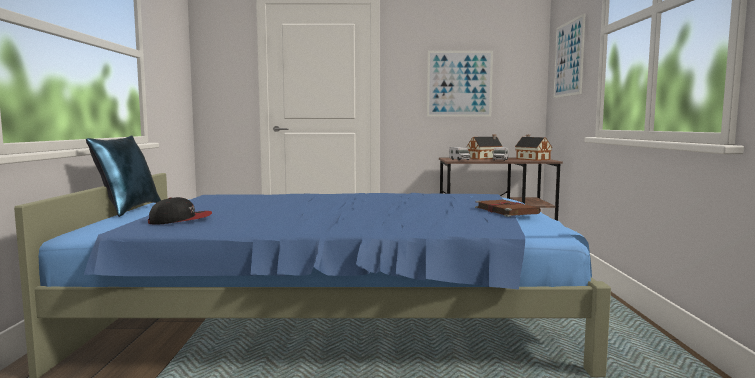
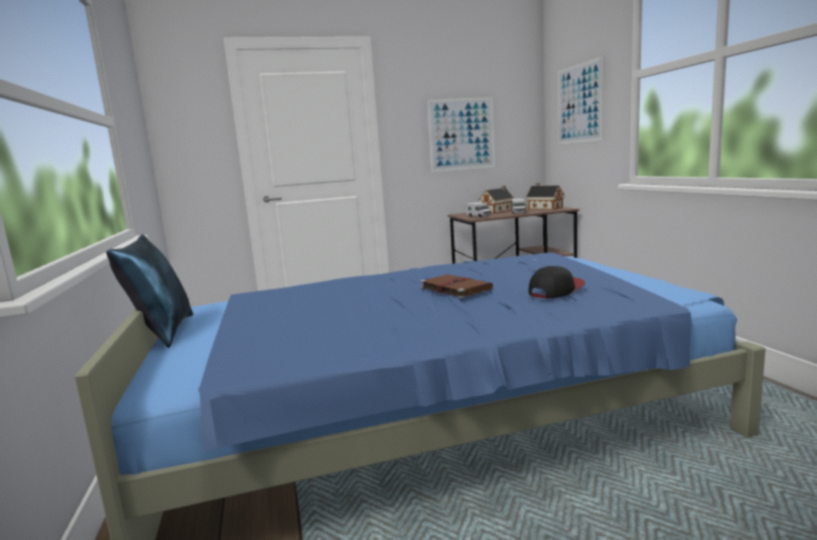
camera: 15 degrees left, 5 degrees up
(181, 220) = (275, 344): cap -> cap (555, 290)
(505, 210) = (606, 275): brown book -> brown book (454, 288)

